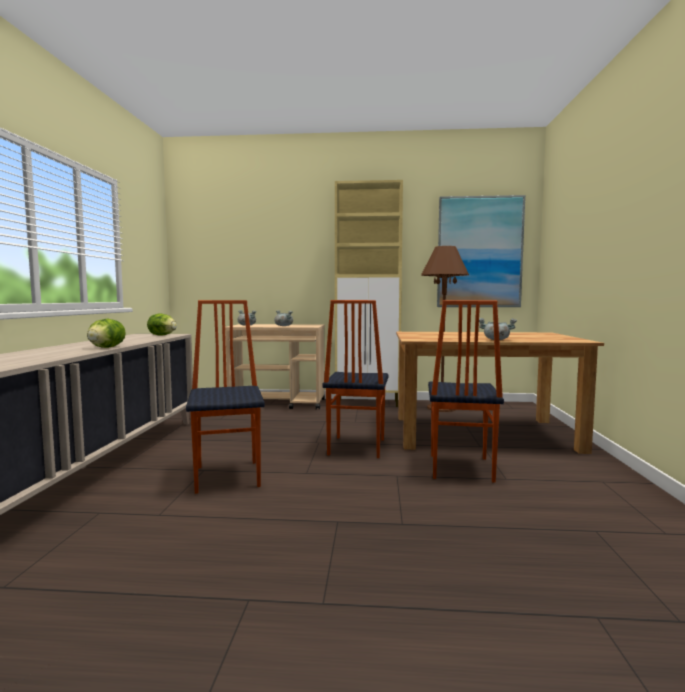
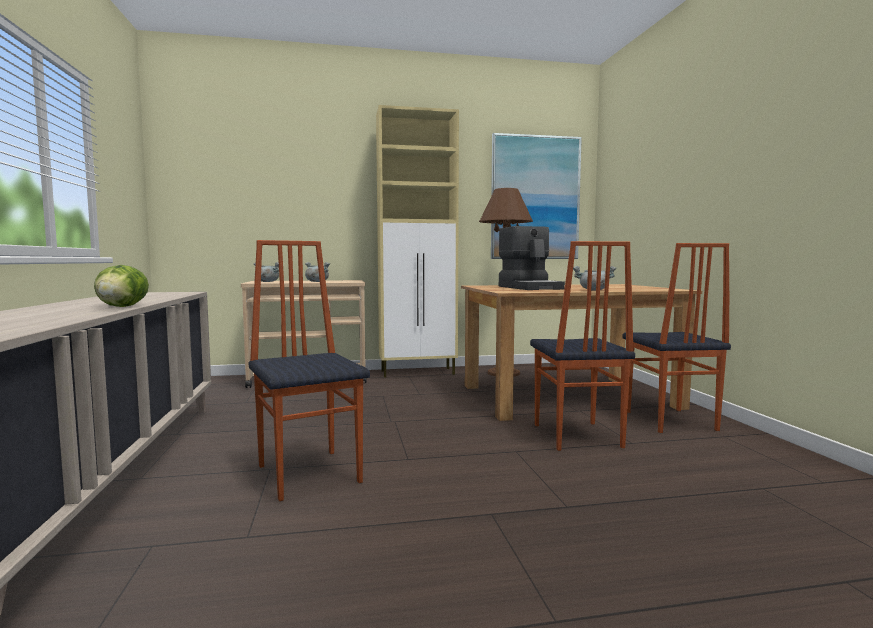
camera: 15 degrees left, 0 degrees up
(162, 335) = (170, 293): lettuce -> none
(355, 447) = (443, 423): chair -> chair (669, 421)
(447, 335) = (530, 287): none -> coffee machine

